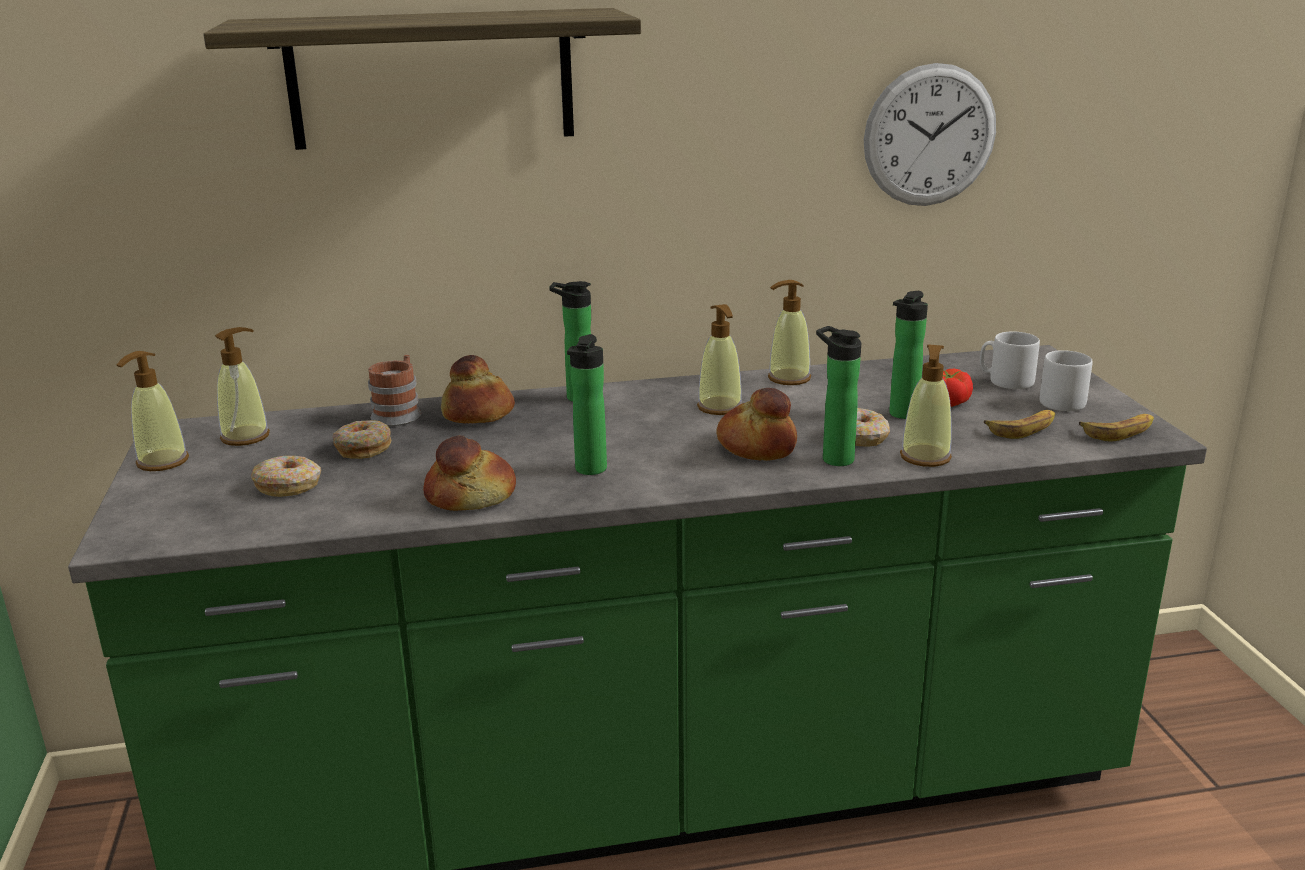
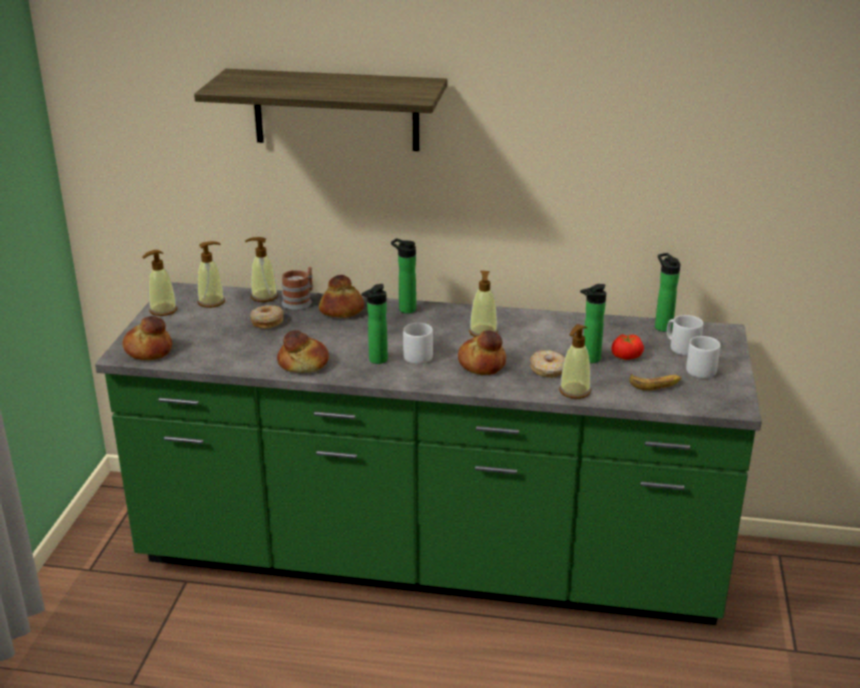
camera: 20 degrees right, 5 degrees up
(169, 525) = (149, 350): none -> bread
(289, 486) = (217, 338): donut -> none
(647, 452) = (416, 355): none -> grey mug
(788, 378) = (543, 319): soap dispenser -> soap dispenser (264, 296)
(834, 458) = (519, 381): bottle -> bottle (661, 326)
(930, 136) = (659, 175): wall clock -> none
(1119, 432) = (715, 399): banana -> none

